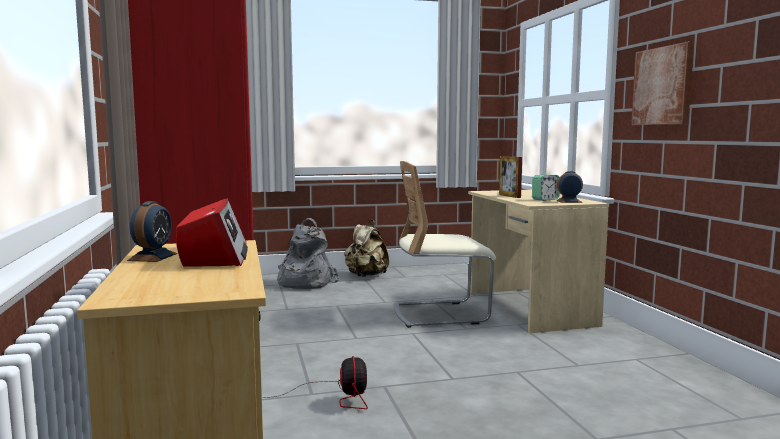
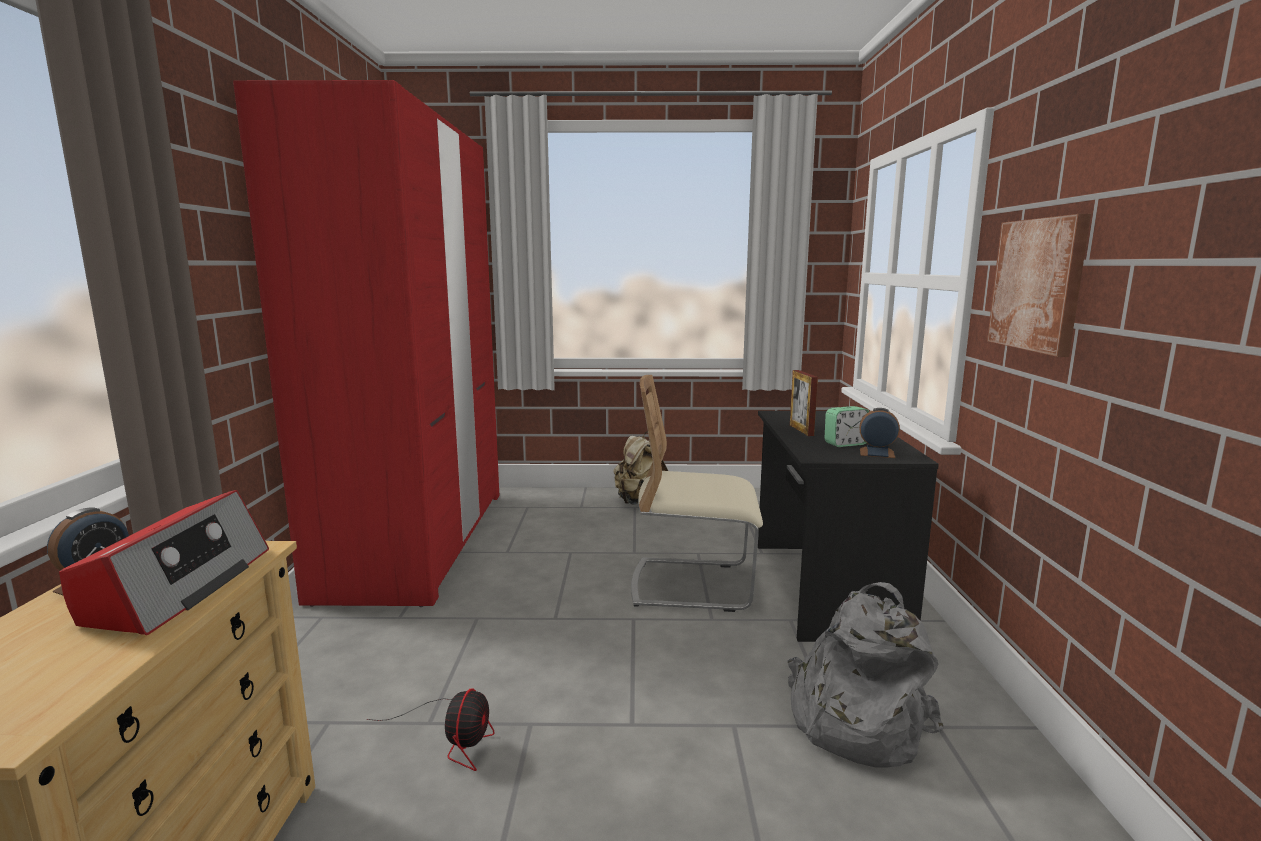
camera: 15 degrees right, 5 degrees up
(304, 283) = (557, 506): grey backpack -> grey backpack (853, 721)
(528, 308) = (823, 588): beige desk -> black desk

